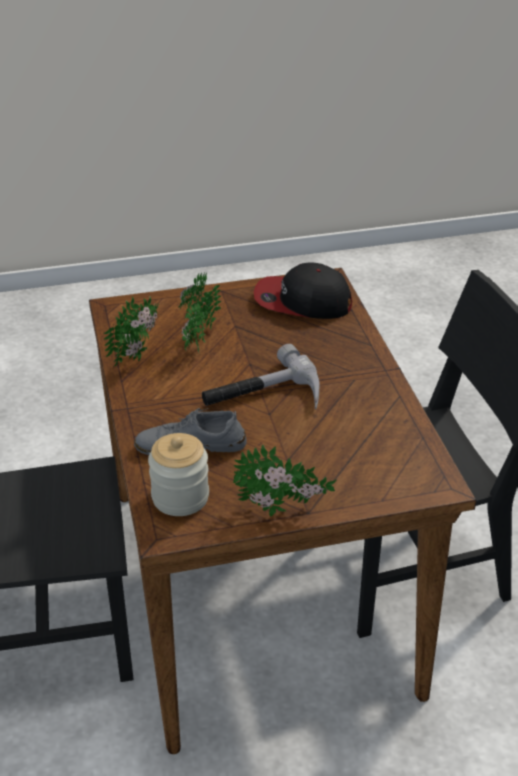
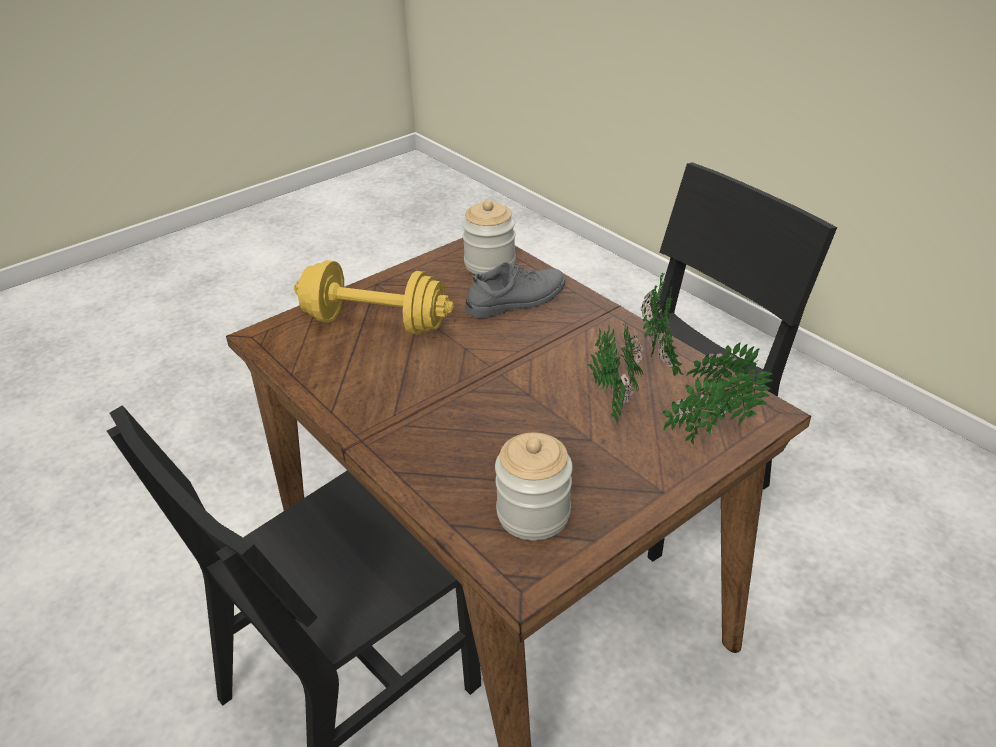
camera: 155 degrees right, 0 degrees up
(263, 397) = (484, 362): hammer -> none
(282, 512) = (398, 278): potted plant -> potted plant (707, 431)
(302, 301) = (533, 514): cap -> jar
(331, 464) = (375, 322): none -> yellow dumbbell

